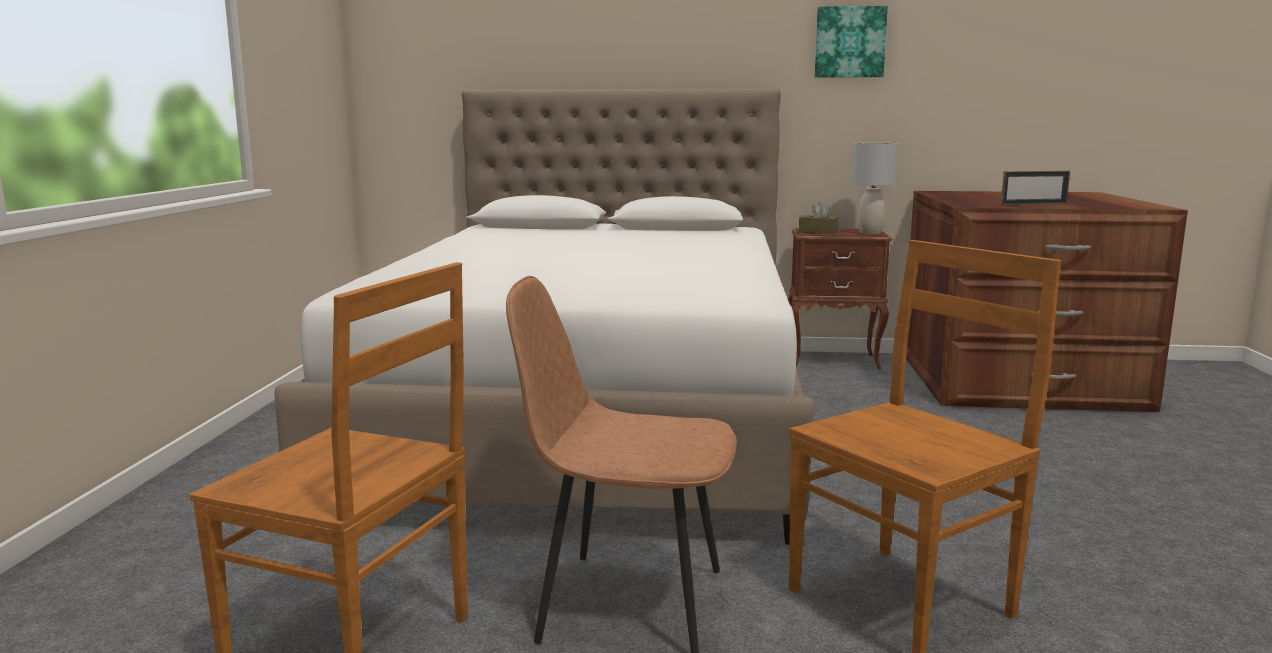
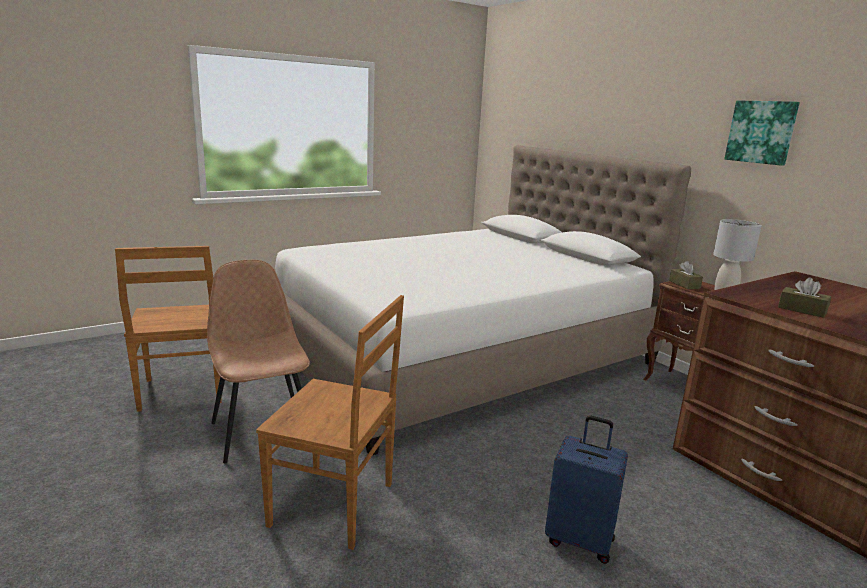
camera: 50 degrees right, 5 degrees up
(1033, 204) = (802, 310): picture frame -> brown tissue box
(1070, 493) = (580, 540): none -> blue suitcase

